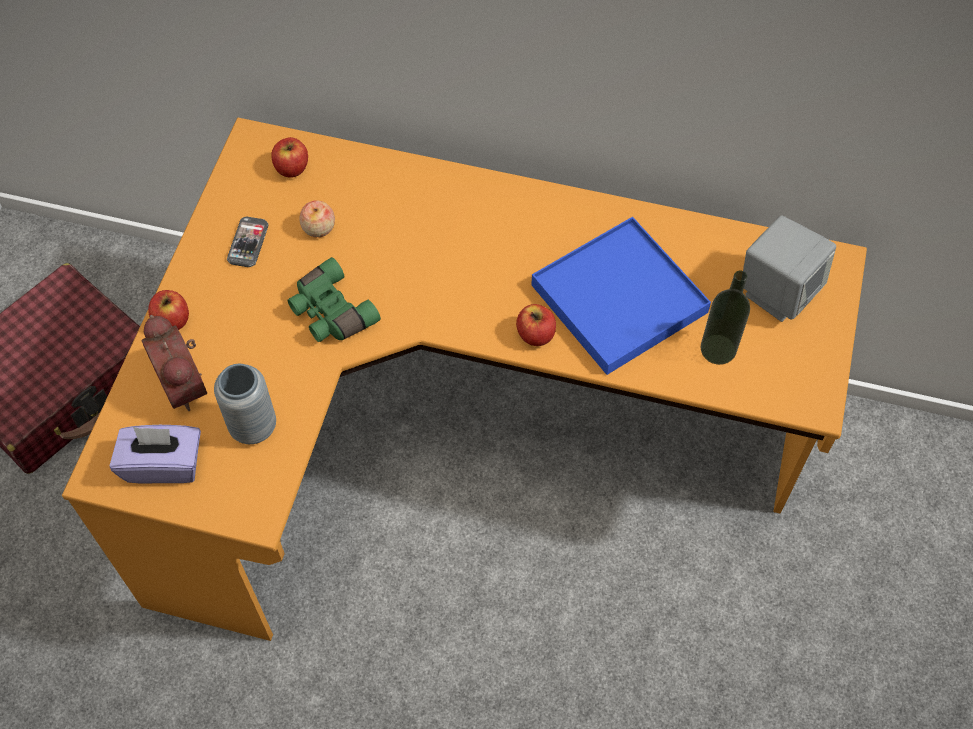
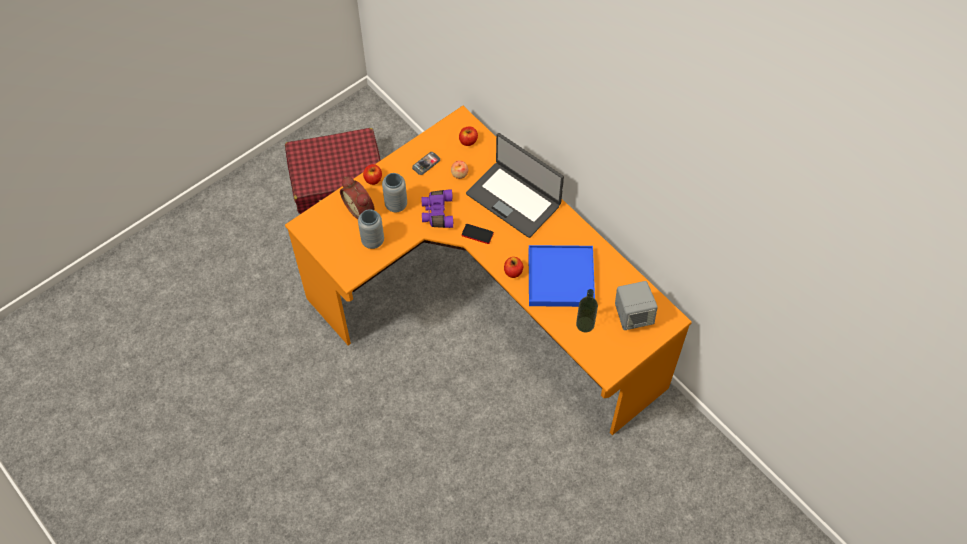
camera: 35 degrees right, 0 degrees up
(164, 464) = (329, 235): purple tissue box -> none
(187, 383) = (360, 208): alarm clock -> alarm clock turned 45 degrees counterclockwise
(248, 341) = (396, 205): none -> grey vase
(330, 313) = (437, 213): green binoculars -> purple binoculars
(427, 308) = (477, 234): none -> phone
(441, 217) = (514, 199): none -> laptop

